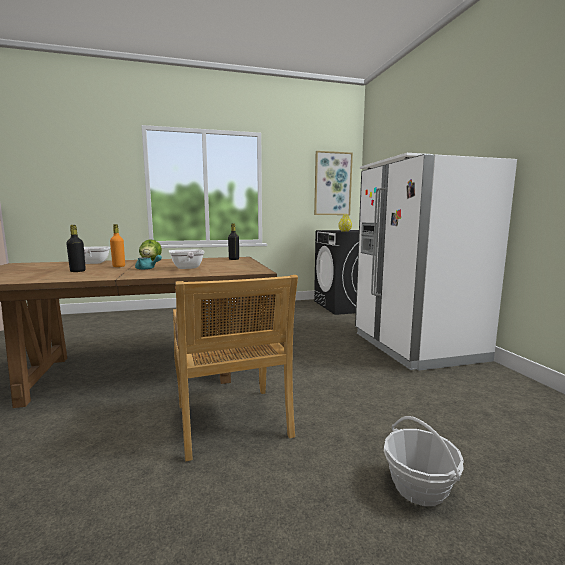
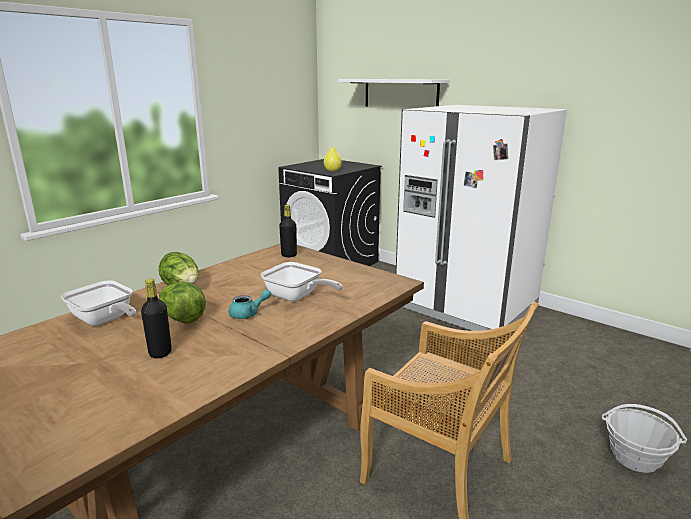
camera: 35 degrees left, 10 degrees up
(119, 266) = (182, 318): orange bottle -> lettuce
(332, 184) = (288, 97): picture -> none

